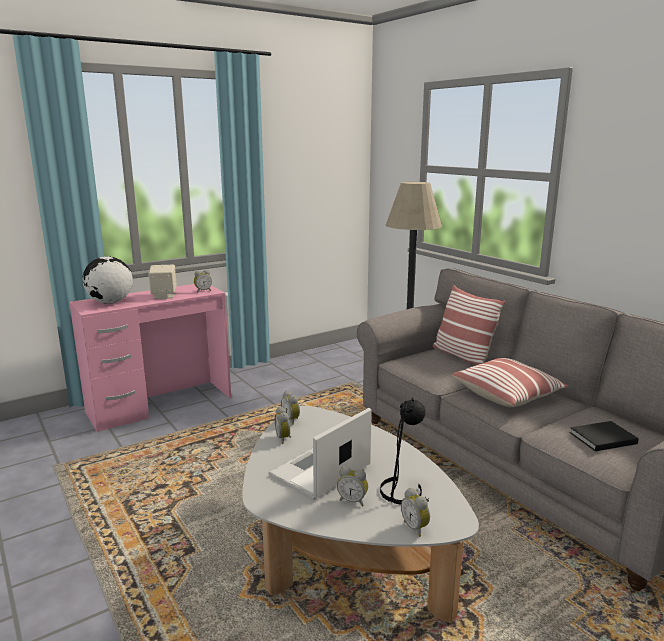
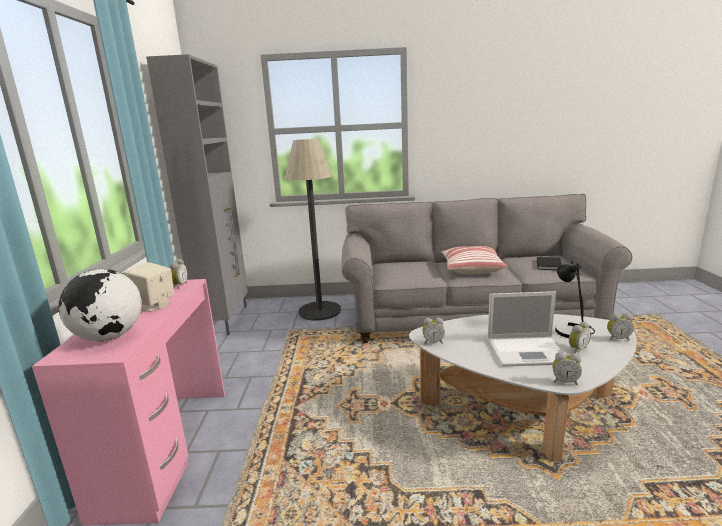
camera: 55 degrees left, 0 degrees up
(284, 438) = (463, 352): alarm clock -> alarm clock (565, 381)
(319, 472) = (529, 351): laptop -> laptop turned 75 degrees counterclockwise
(336, 352) = (225, 319): none -> grey cabinet
(462, 356) = (403, 262): pillow -> none

